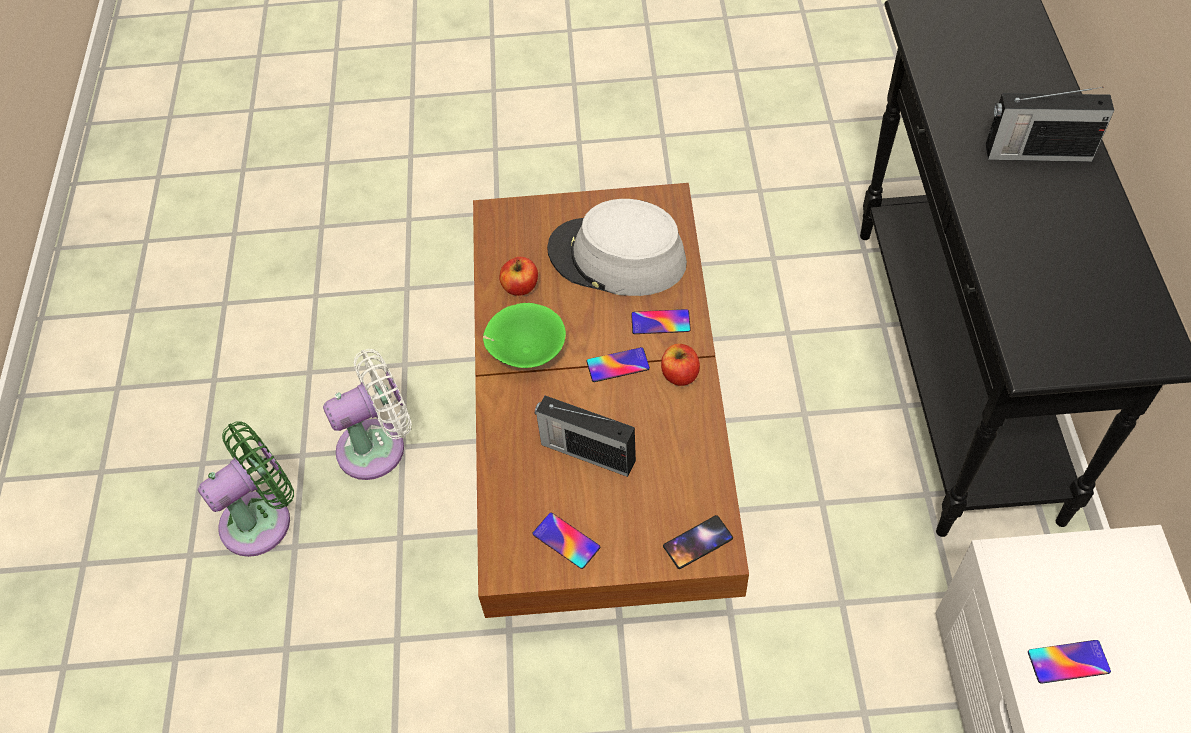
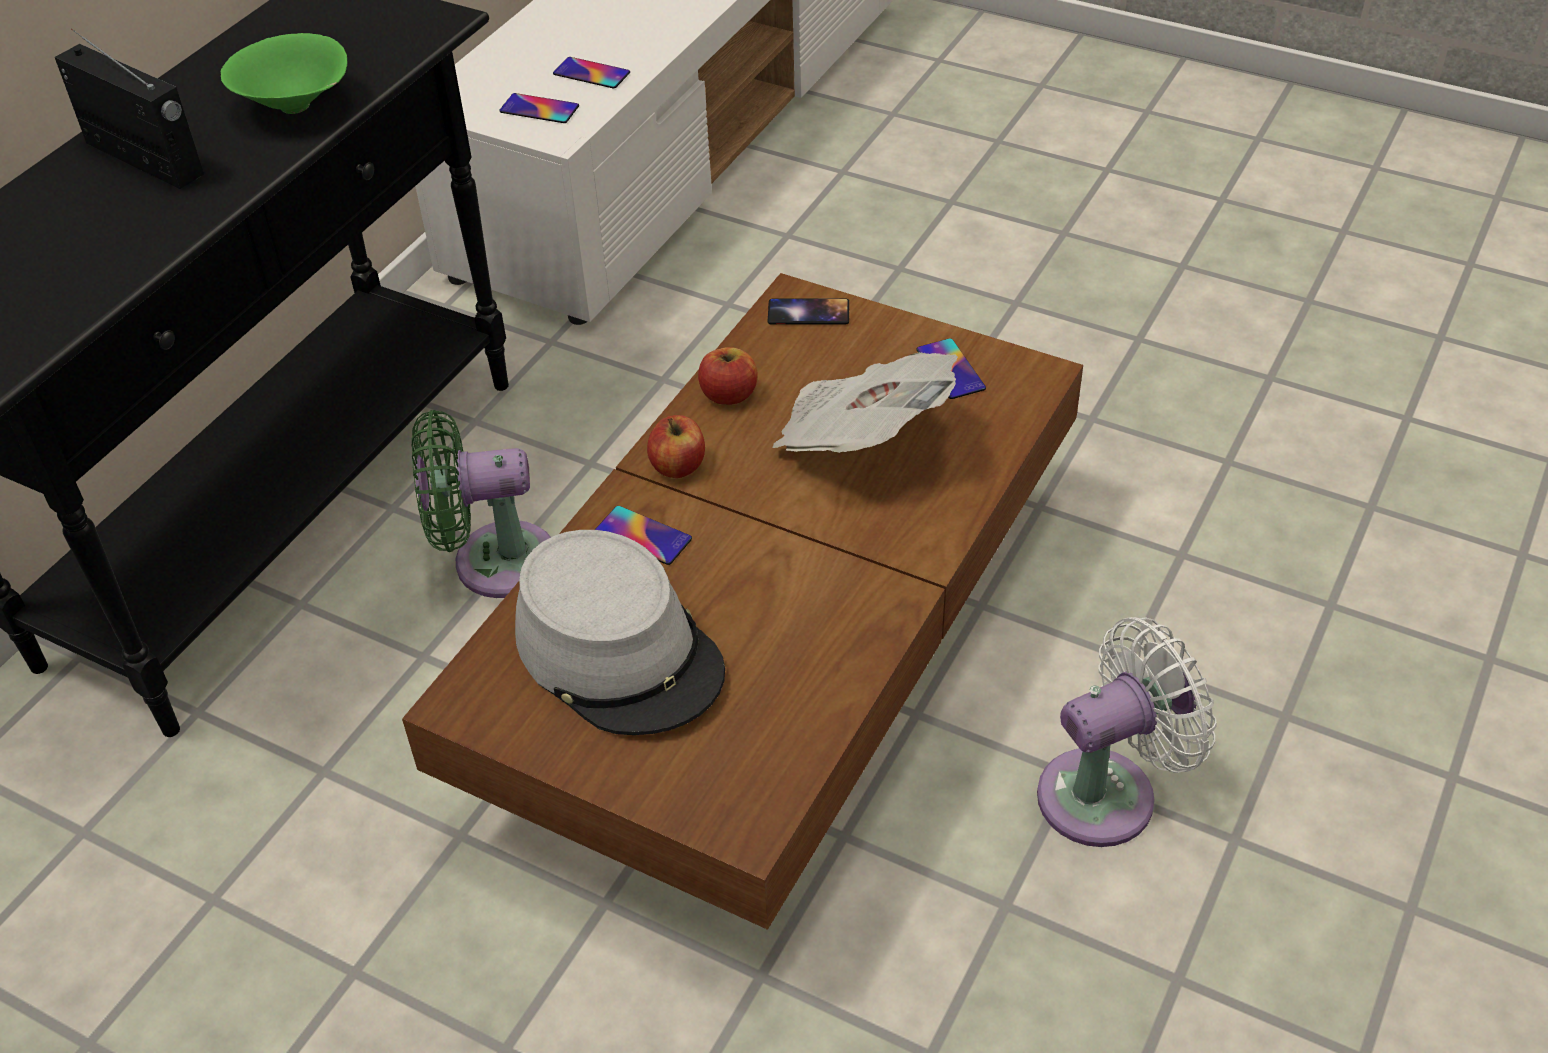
camera: 150 degrees left, 10 degrees down
(262, 519) = (1325, 774): green fan -> green fan (493, 562)
(378, 446) = (1107, 793): white fan -> white fan turned 150 degrees clockwise
(520, 287) = (794, 680): apple -> apple (729, 395)
(525, 351) = (853, 584): green bowl -> green bowl (297, 107)
(586, 451) = (862, 438): radio -> newspaper
(618, 365) = (744, 511): phone -> phone (539, 109)

